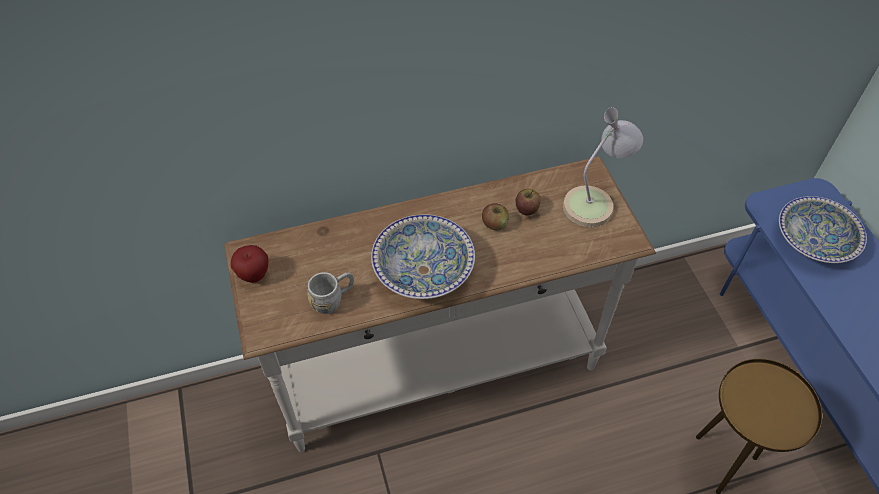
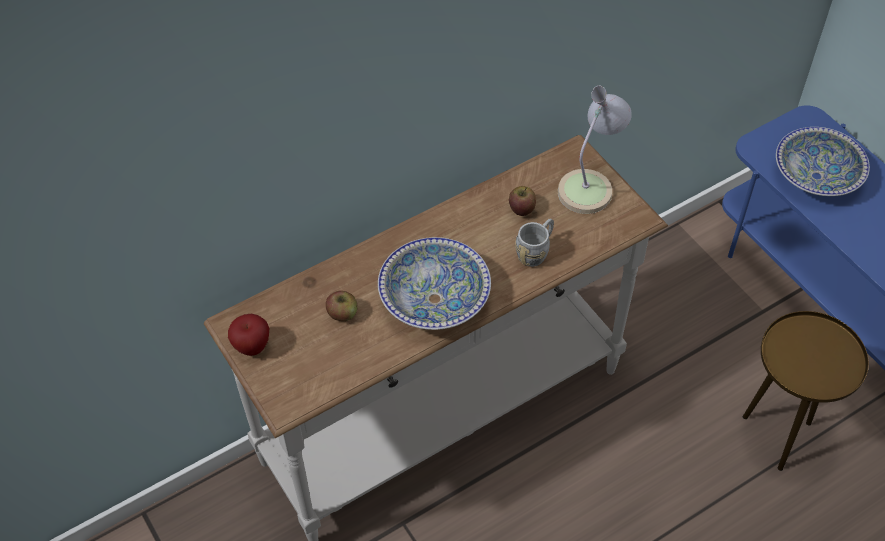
camera: 15 degrees left, 0 degrees up
(333, 300) = (349, 353): grey mug -> grey mug (536, 251)
(494, 224) = (493, 232): apple -> apple (342, 313)

